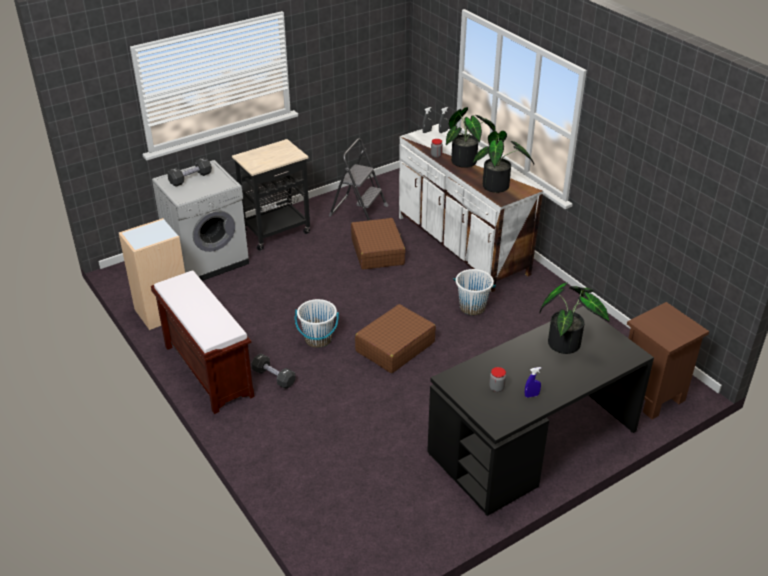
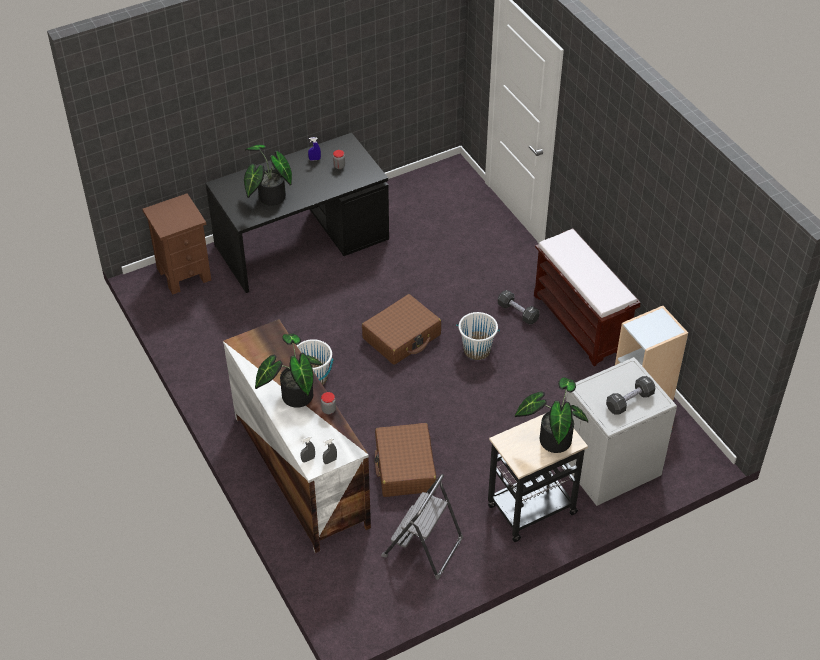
camera: 175 degrees left, 10 degrees up
(498, 187) = (270, 349): potted plant -> potted plant (552, 438)

